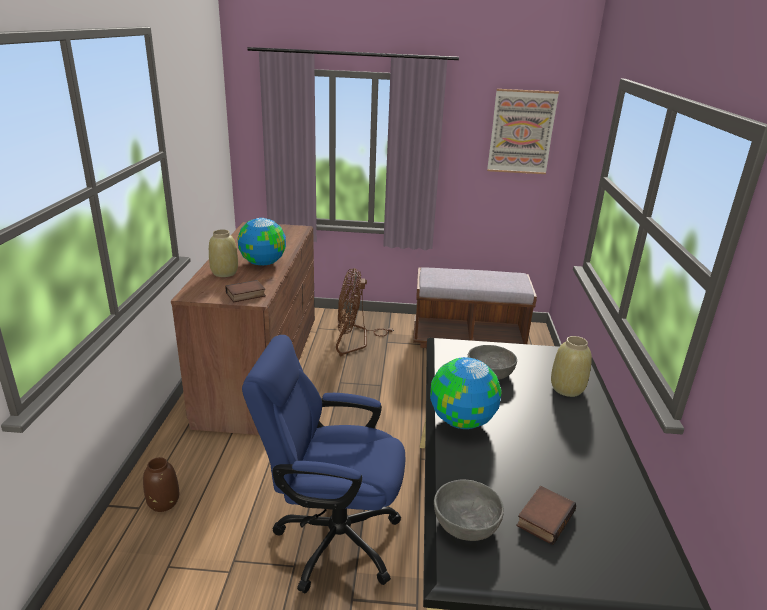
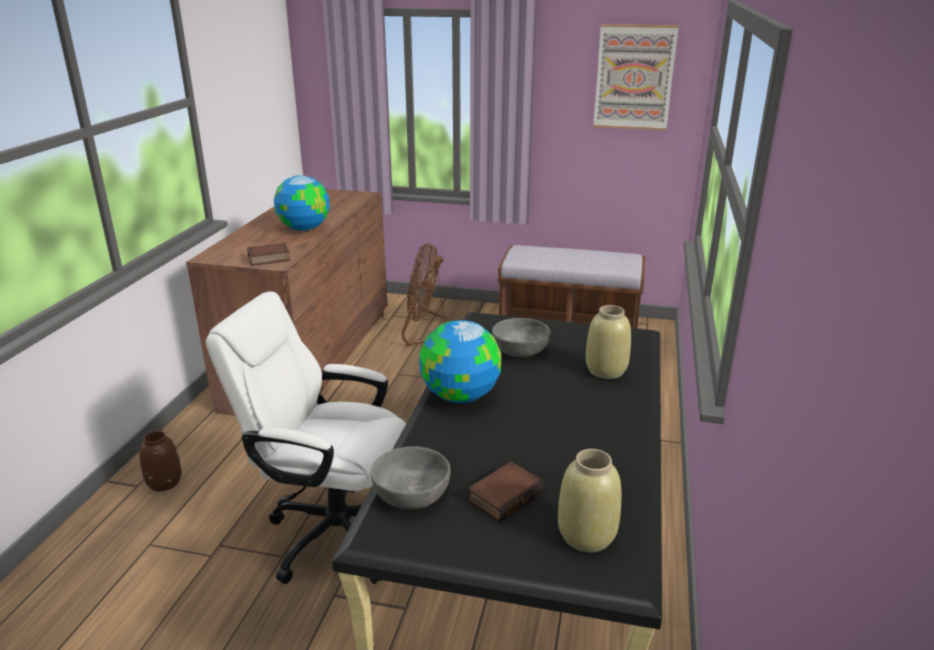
camera: 10 degrees right, 0 degrees up
(225, 273) = (257, 237): beige vase -> beige vase (587, 536)
(331, 541) = (331, 535): blue office chair -> white office chair

